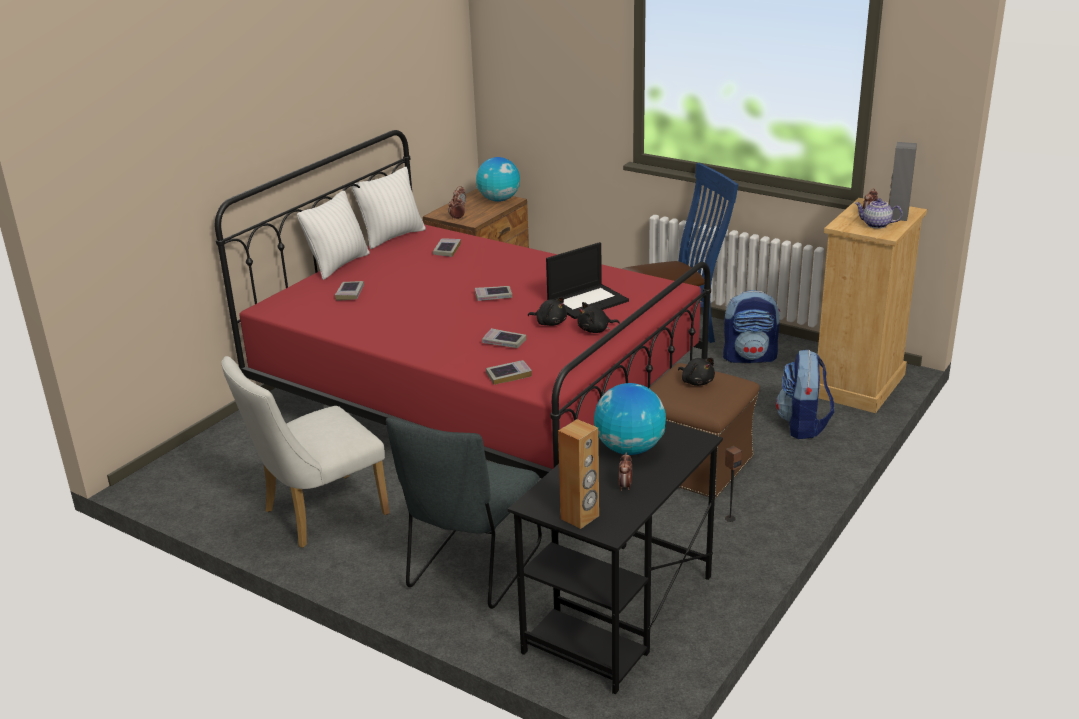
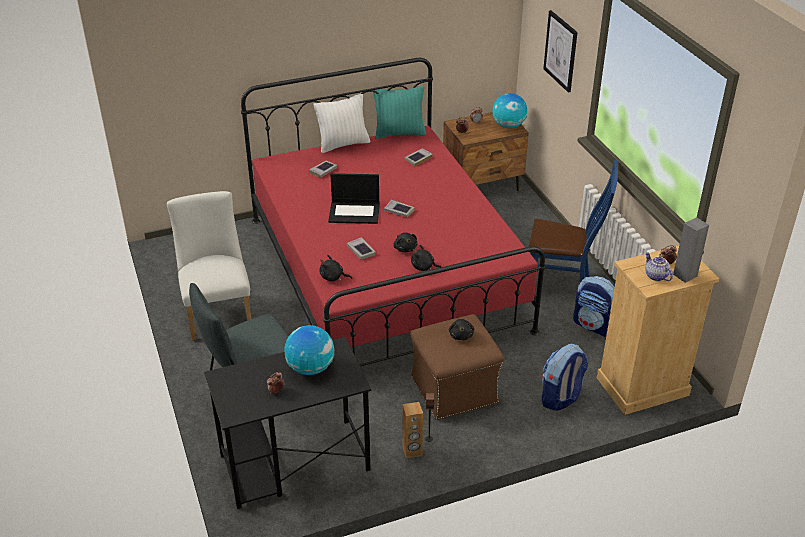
camera: 35 degrees right, 10 degrees up
(317, 515) = (217, 311): white chair -> white chair turned 75 degrees clockwise
(392, 237) = (399, 133): white pillow -> turquoise pillow
(508, 375) = (333, 277): book -> black plush toy
(561, 76) = (560, 51): none -> picture
(580, 517) = (229, 398): brown speaker -> brown speaker (412, 451)
(588, 301) = (449, 241): laptop -> laptop (355, 212)

